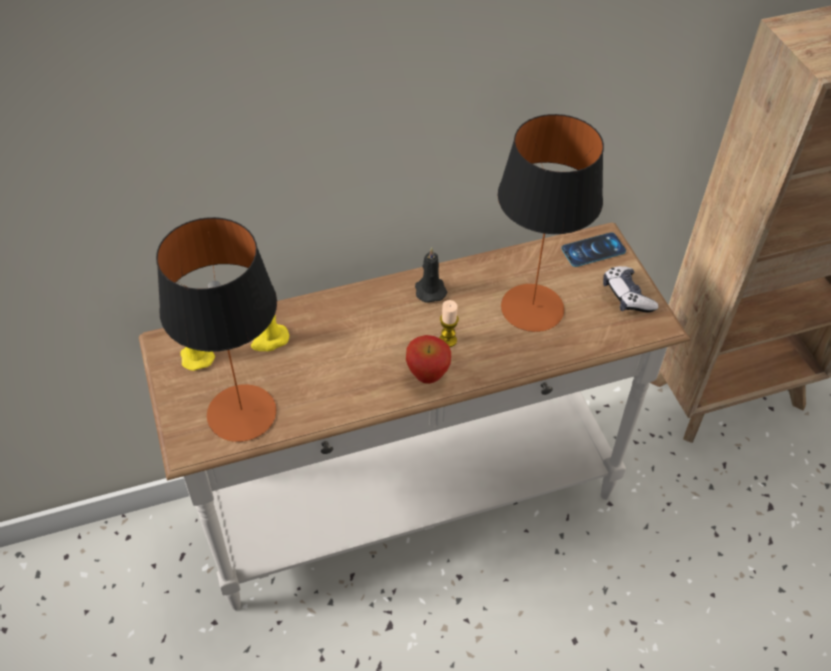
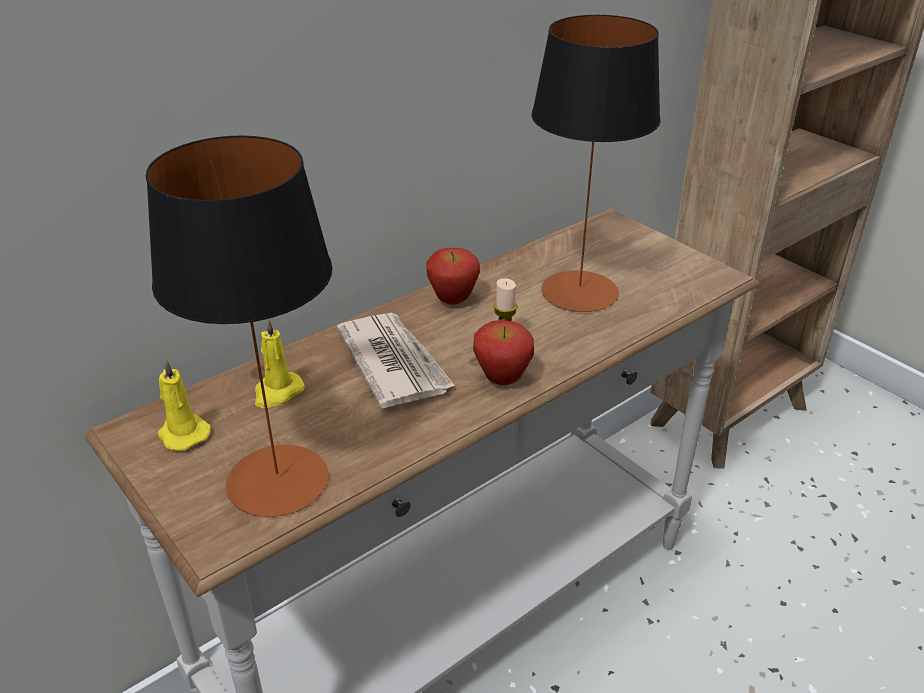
camera: 20 degrees left, 15 degrees down
(359, 336) = (394, 362): none -> newspaper
(430, 289) = (453, 301): black candle -> apple
(593, 250) = (608, 232): phone -> none
(627, 296) = (671, 260): game controller -> none

